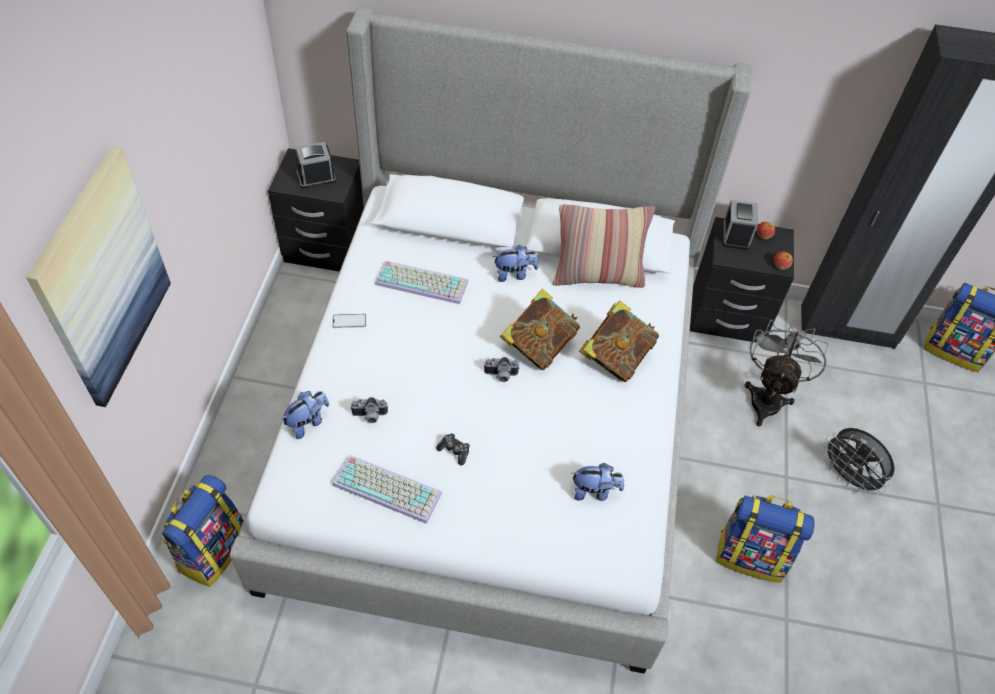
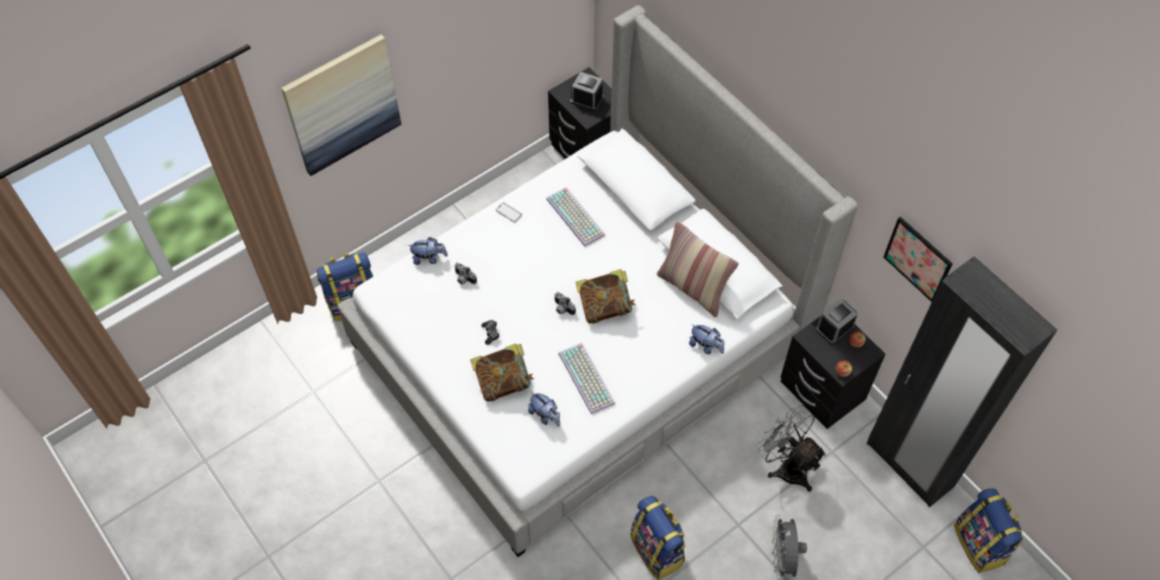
camera: 45 degrees right, 5 degrees up
(389, 488) = (435, 327): keyboard -> keyboard (588, 378)
(514, 274) = (639, 250): plush toy -> plush toy (706, 346)
(616, 357) = (646, 348): book -> book (503, 382)
(767, 397) = (786, 466): grey fan -> grey fan turned 105 degrees counterclockwise
(837, 86) = (918, 259): none -> picture

